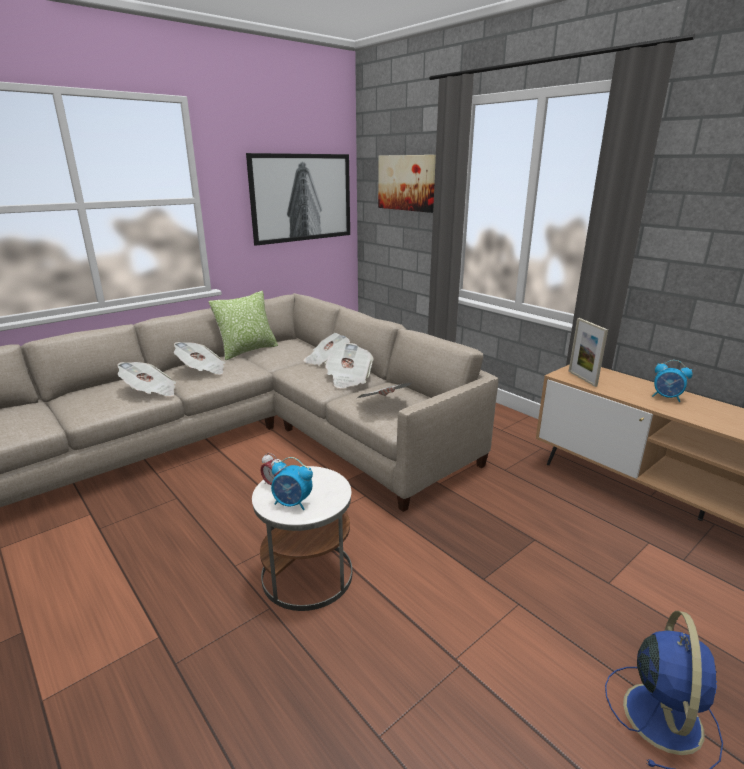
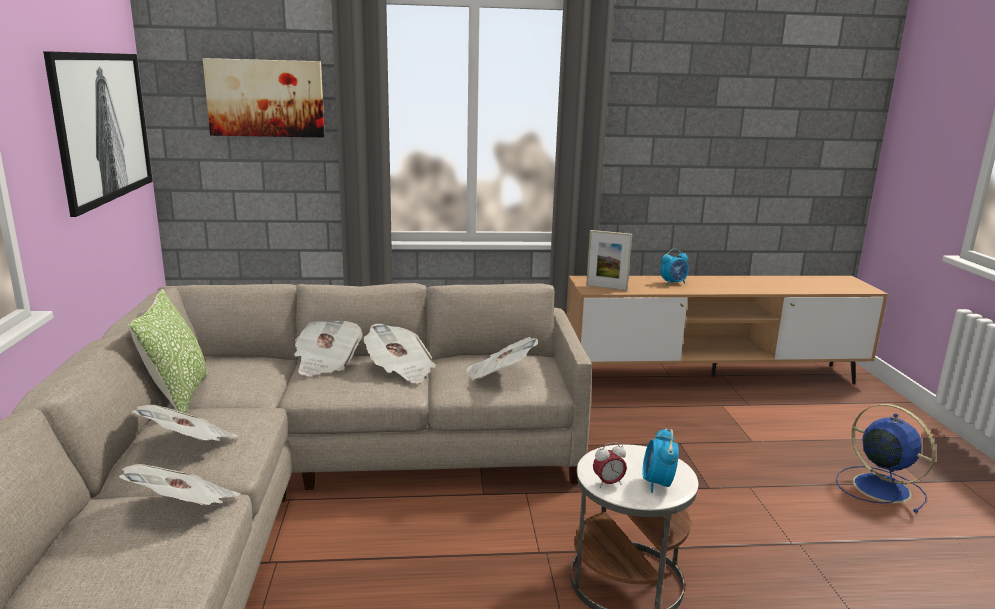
camera: 55 degrees left, 5 degrees down
(292, 503) = (657, 484): alarm clock -> alarm clock turned 135 degrees clockwise

